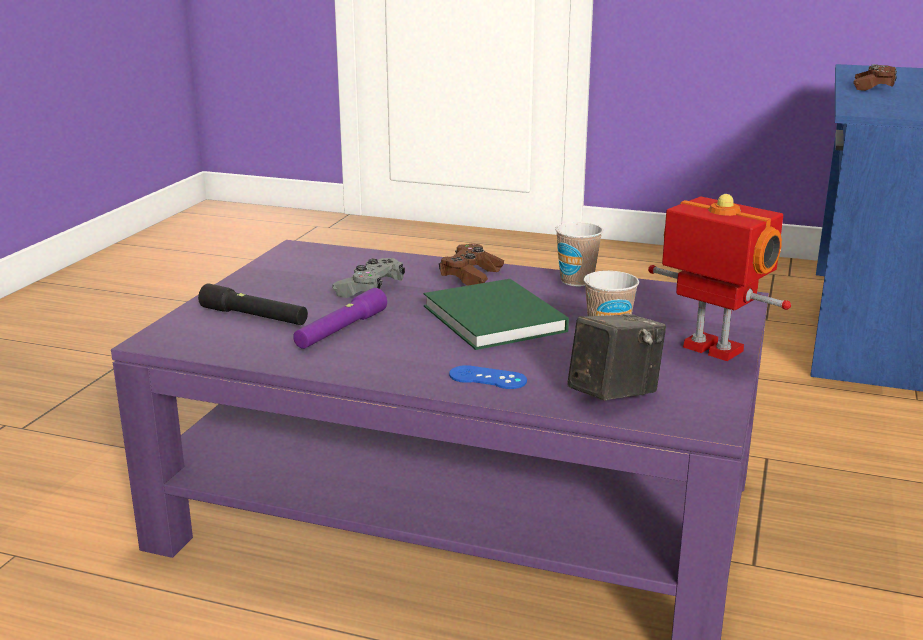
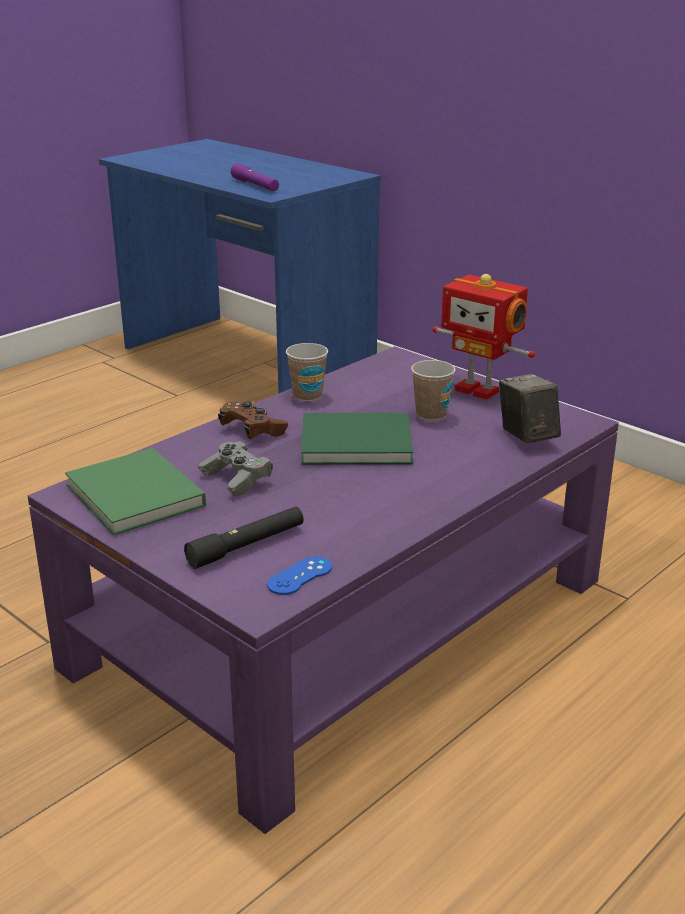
camera: 65 degrees left, 5 degrees up
(309, 267) = (136, 497): none -> green book
(341, 330) = (321, 510): purple flashlight -> purple flashlight (255, 185)
(487, 378) = (468, 471): blue game controller -> blue game controller (300, 576)
(710, 350) = (478, 390): toy robot -> toy robot turned 120 degrees counterclockwise
(873, 87) = (203, 173): brown game controller -> none

